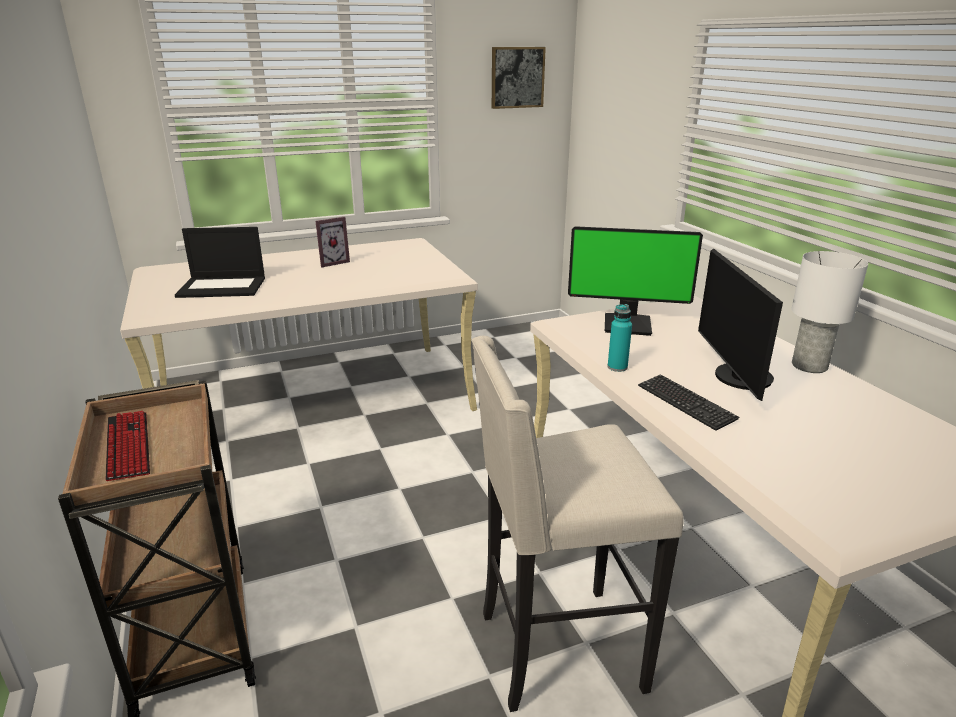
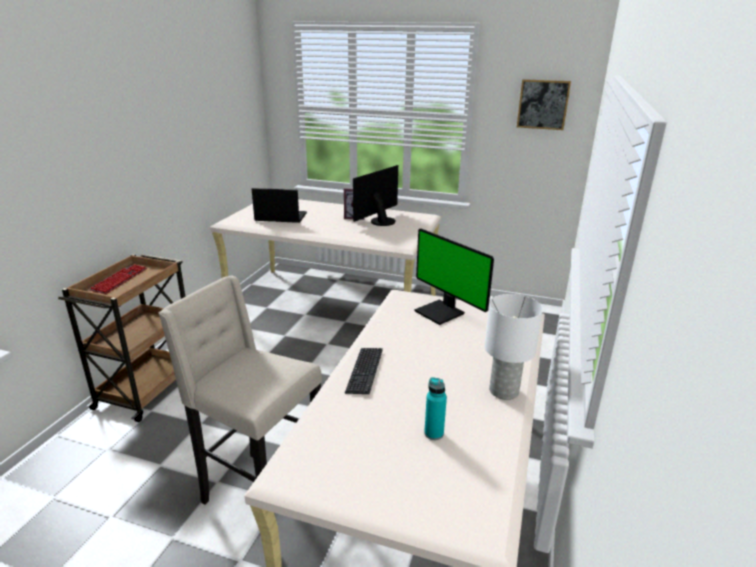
camera: 40 degrees right, 0 degrees up
(223, 287) = (280, 217): laptop -> laptop turned 150 degrees clockwise
(617, 367) = (374, 334): turquoise bottle -> turquoise bottle (434, 433)
(736, 377) = (432, 373): monitor -> monitor (380, 221)

